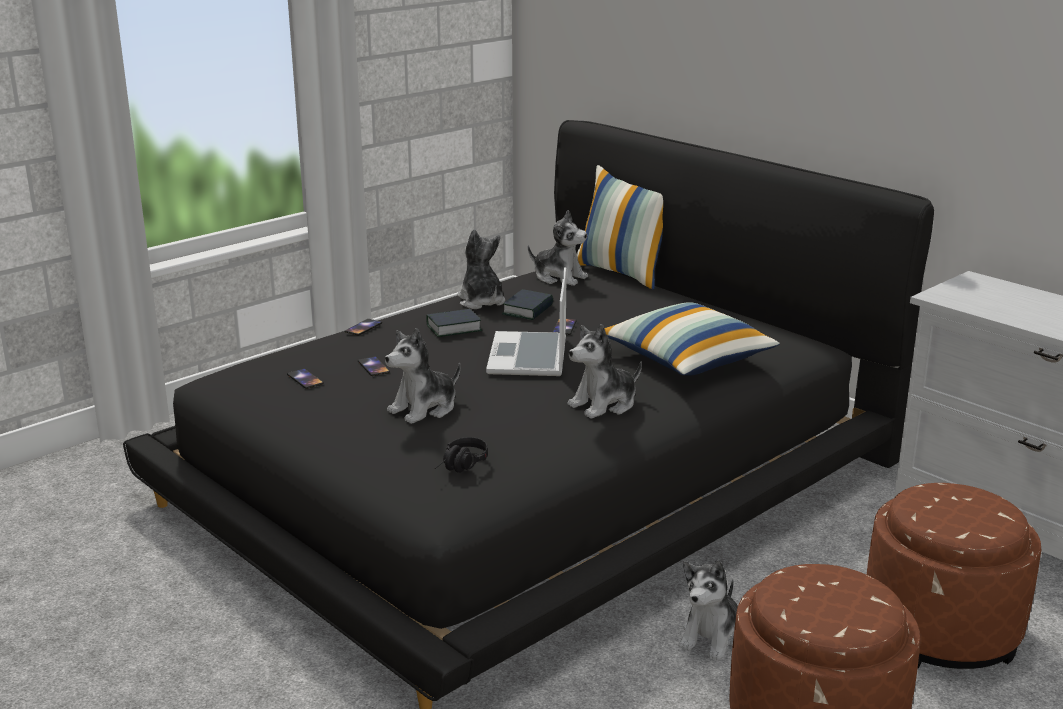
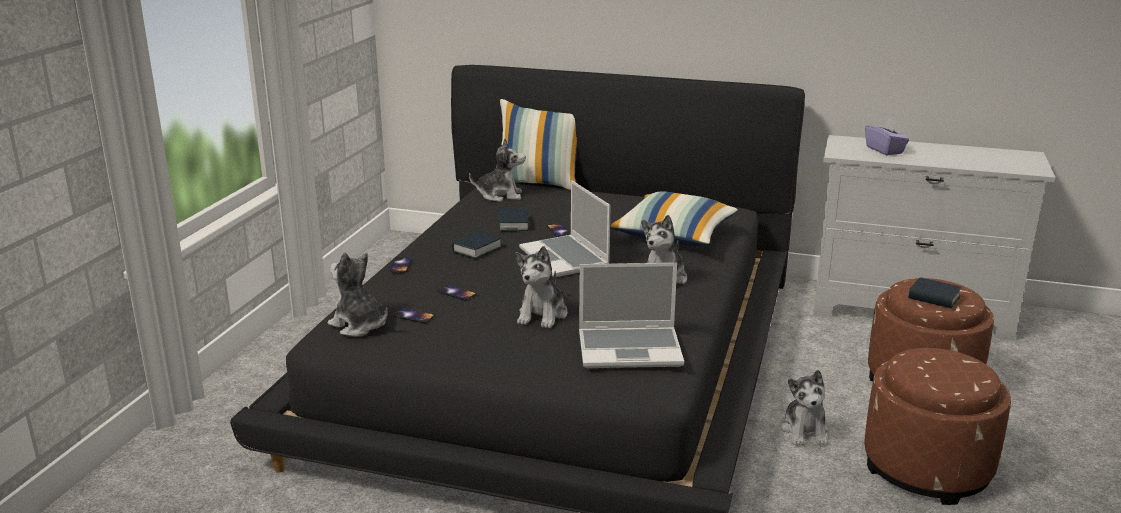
camera: 30 degrees left, 0 degrees up
(461, 466) = (631, 349): black headphones -> laptop
(481, 302) = (467, 225): plush toy -> plush toy (359, 326)
(947, 513) = (934, 298): none -> book
(1013, 303) = (885, 150): none -> purple tissue box

